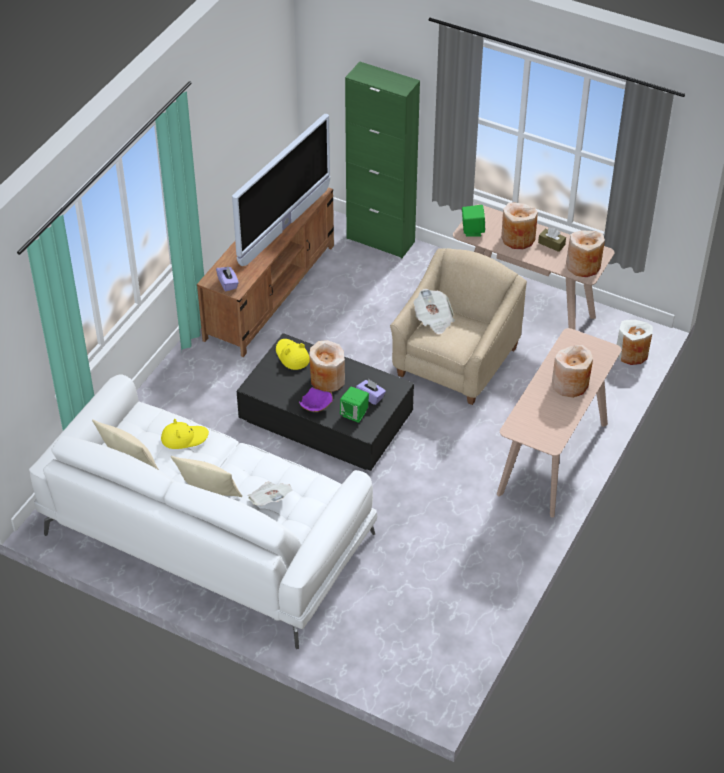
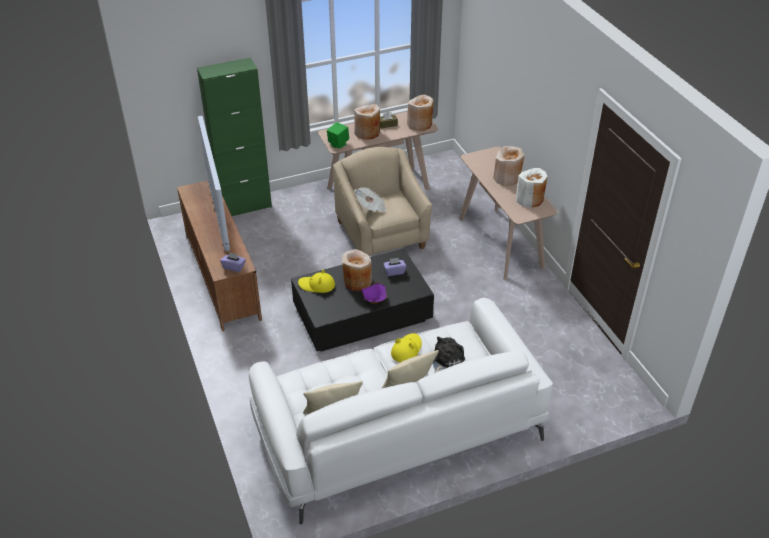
camera: 50 degrees left, 5 degrees down
(184, 437) = (340, 371): yellow hat -> yellow hat (406, 350)
(270, 500) = (445, 360): newspaper -> plush toy
(354, 414) = (400, 286): green speaker -> none
(631, 354) = (456, 171): white vase -> white vase (529, 199)

